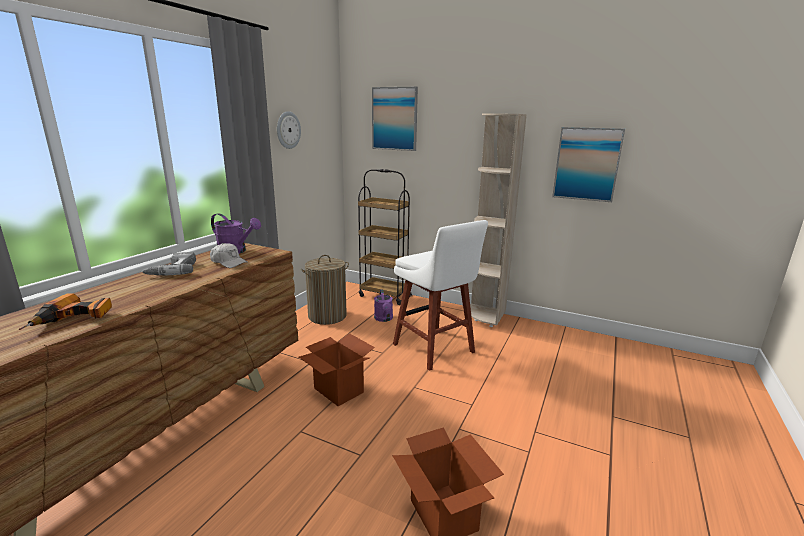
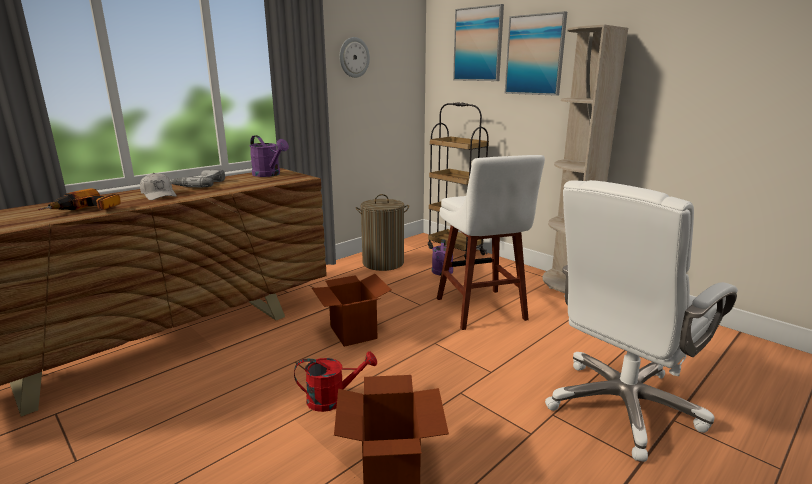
camera: 20 degrees right, 0 degrees up
(229, 262) = (253, 182): white cap -> white cap (159, 195)
(357, 460) = (333, 399): none -> red watering can
(576, 412) = (622, 405): none -> white office chair
(587, 164) = (708, 91): picture -> picture (535, 55)

